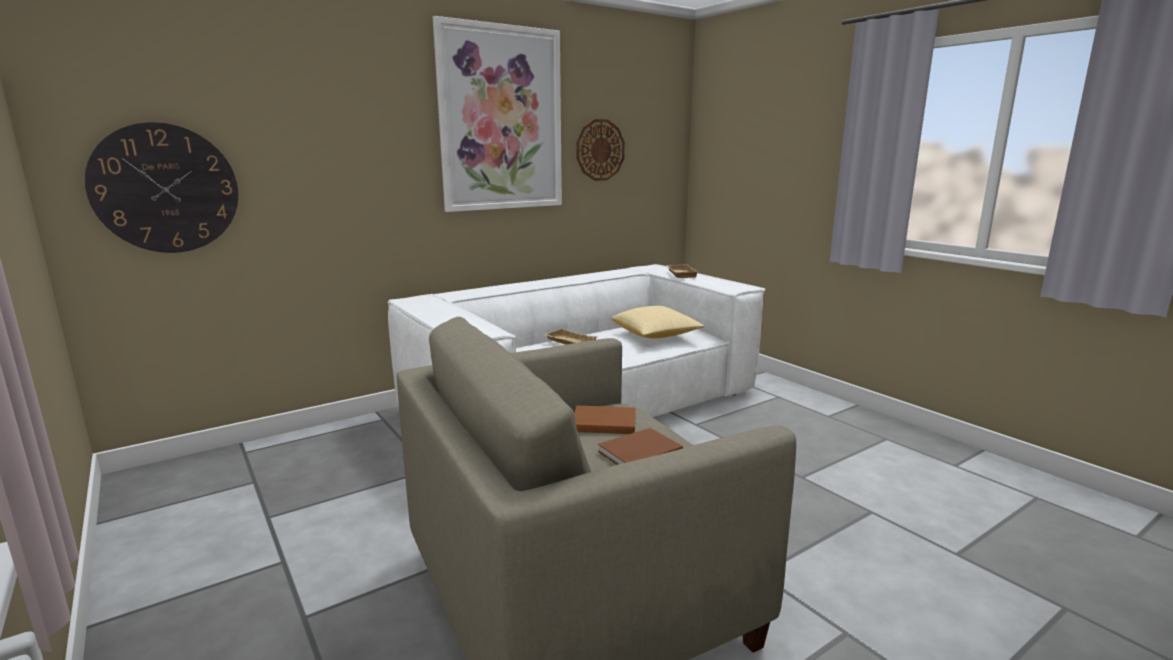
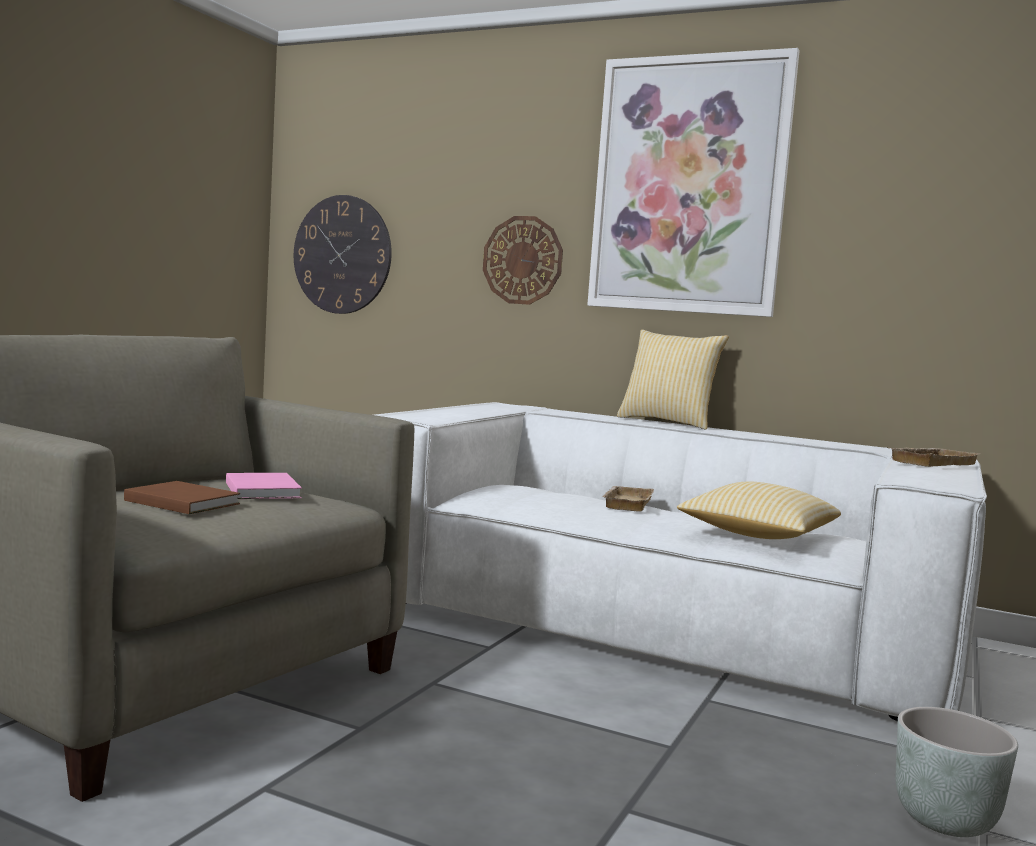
camera: 60 degrees right, 10 degrees down
(518, 283) = (668, 422): none -> pillow
(600, 150) = (870, 233): wall clock -> wall clock (522, 260)
(602, 422) = (263, 490): brown book -> pink book
(821, 419) = (945, 822): none -> grey planter

